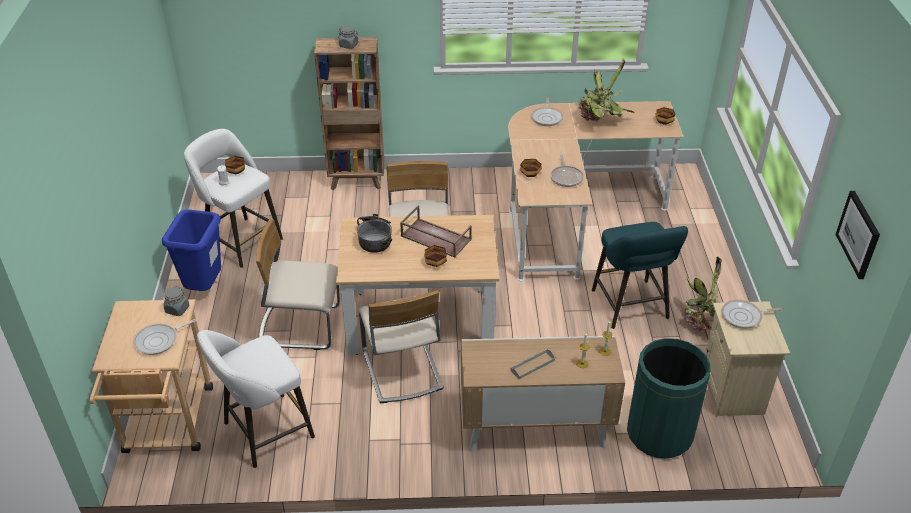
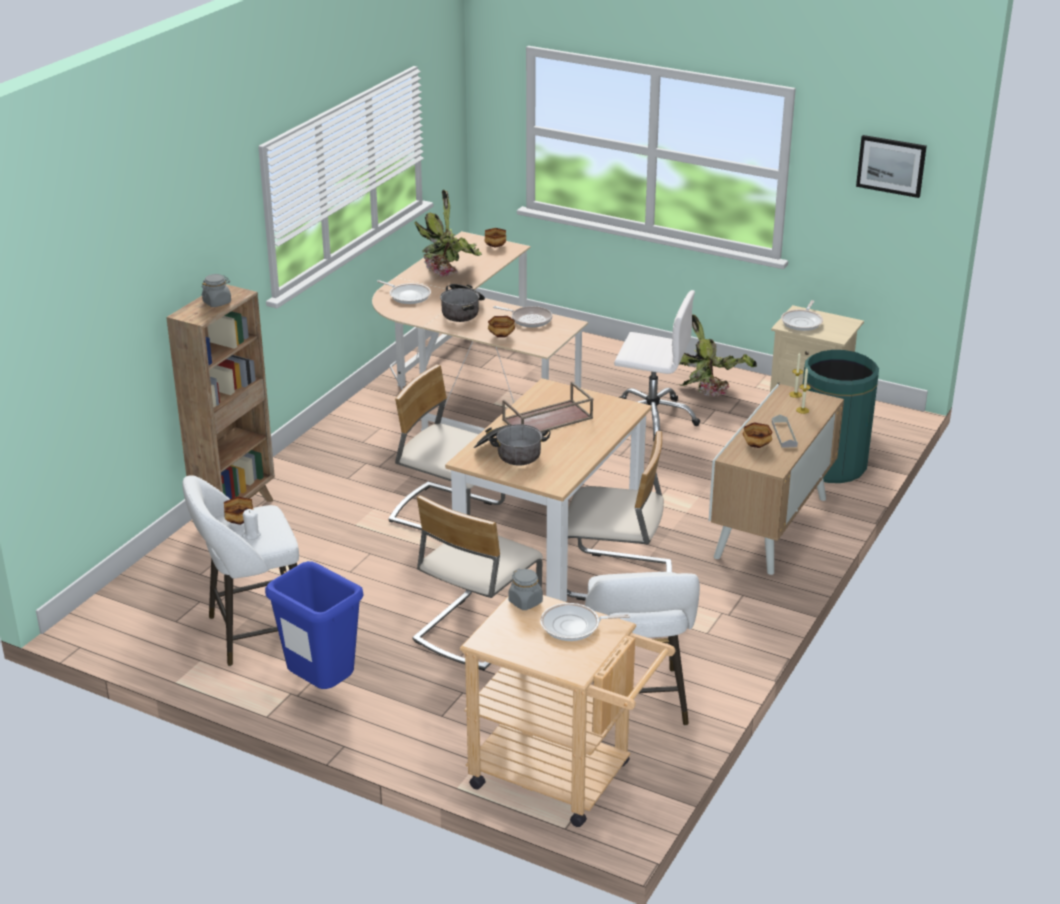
camera: 60 degrees left, 10 degrees down
(159, 341) = (574, 626): frying pan -> frying pan turned 90 degrees clockwise
(436, 263) = (591, 431): bowl -> bowl (756, 445)
(549, 146) = (463, 311): none -> cooking pot
(631, 307) = (652, 418): turquoise stool -> white office chair

